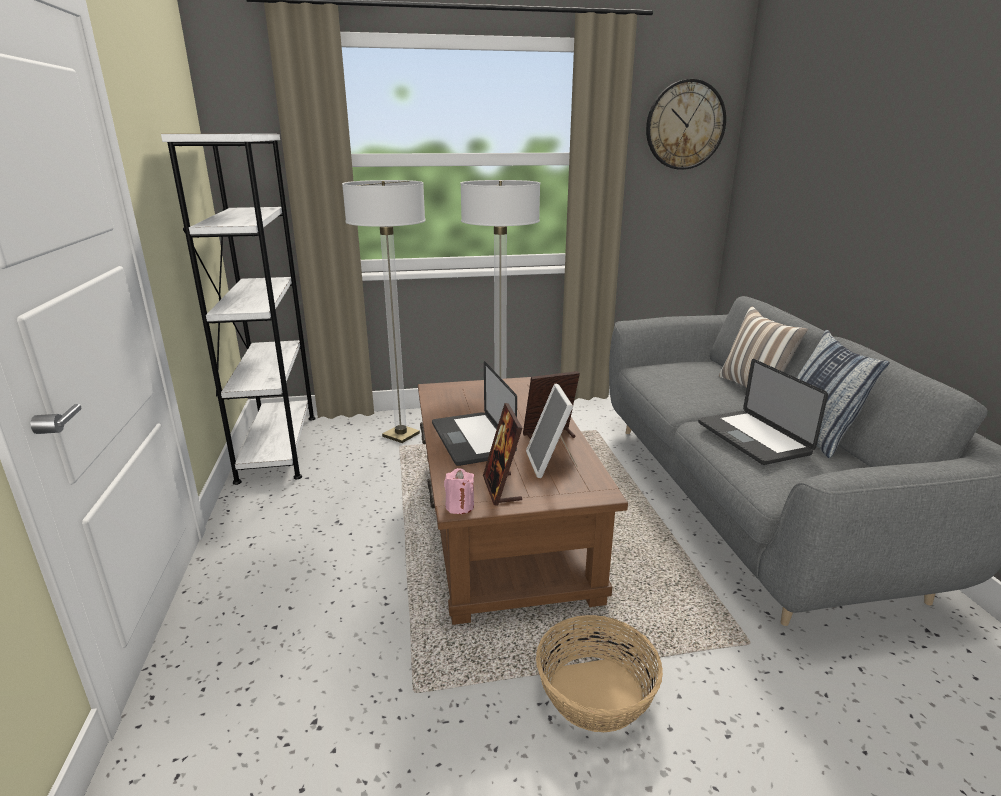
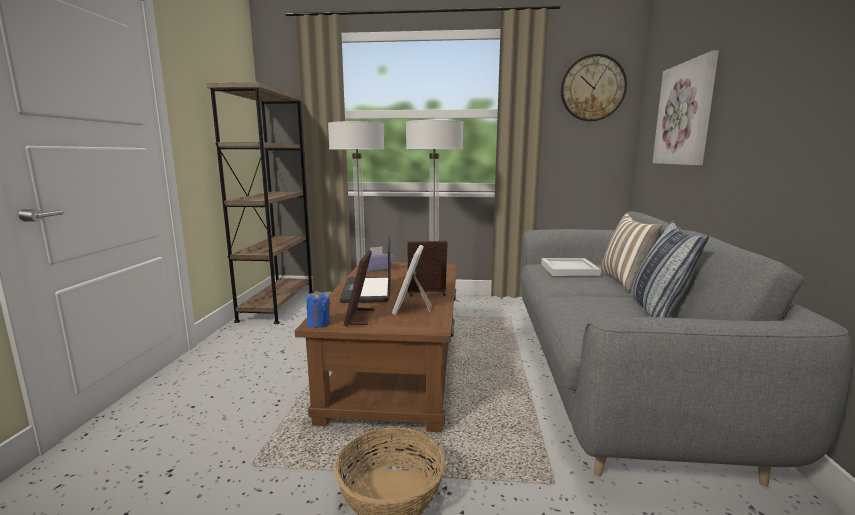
camera: 15 degrees right, 10 degrees down
(278, 447) = (277, 305): white bookcase -> brown bookcase
(452, 398) = (377, 269): none -> purple tissue box
(459, 506) = (318, 323): pink candle -> blue candle
(685, 377) = (568, 270): none -> white tray
(752, 438) = (593, 307): laptop -> none
(815, 180) = (685, 114): none -> picture

